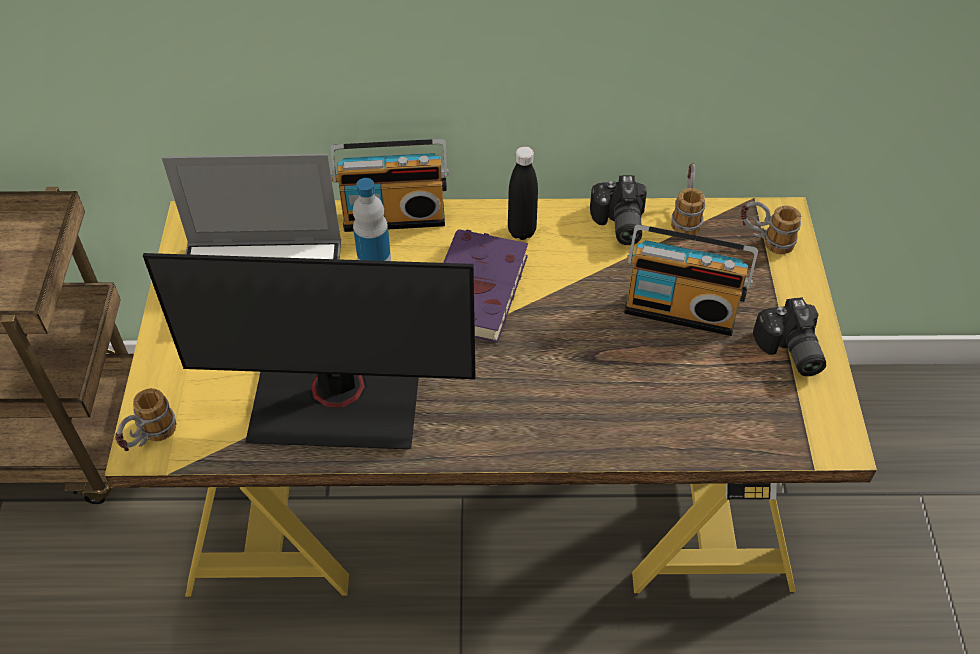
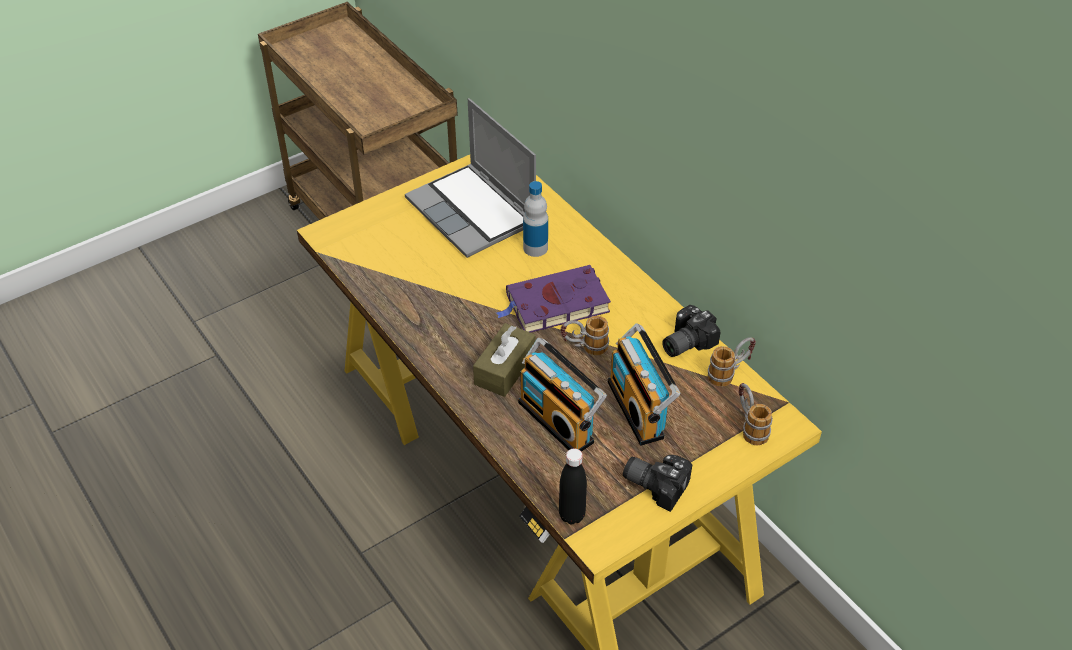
camera: 55 degrees right, 5 degrees down
(150, 440) = (331, 232): mug -> mug (584, 348)
(336, 400) = (420, 288): monitor -> none
(394, 215) = (583, 235): radio -> radio (559, 420)
(521, 231) = (629, 299): black bottle -> black bottle (572, 515)
(534, 389) = (505, 369): none -> brown tissue box
(789, 351) = (656, 483): camera -> camera turned 75 degrees clockwise

